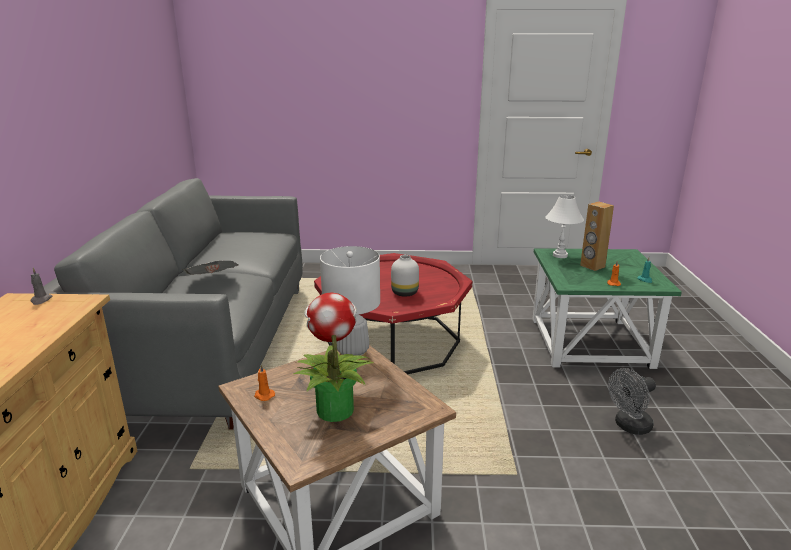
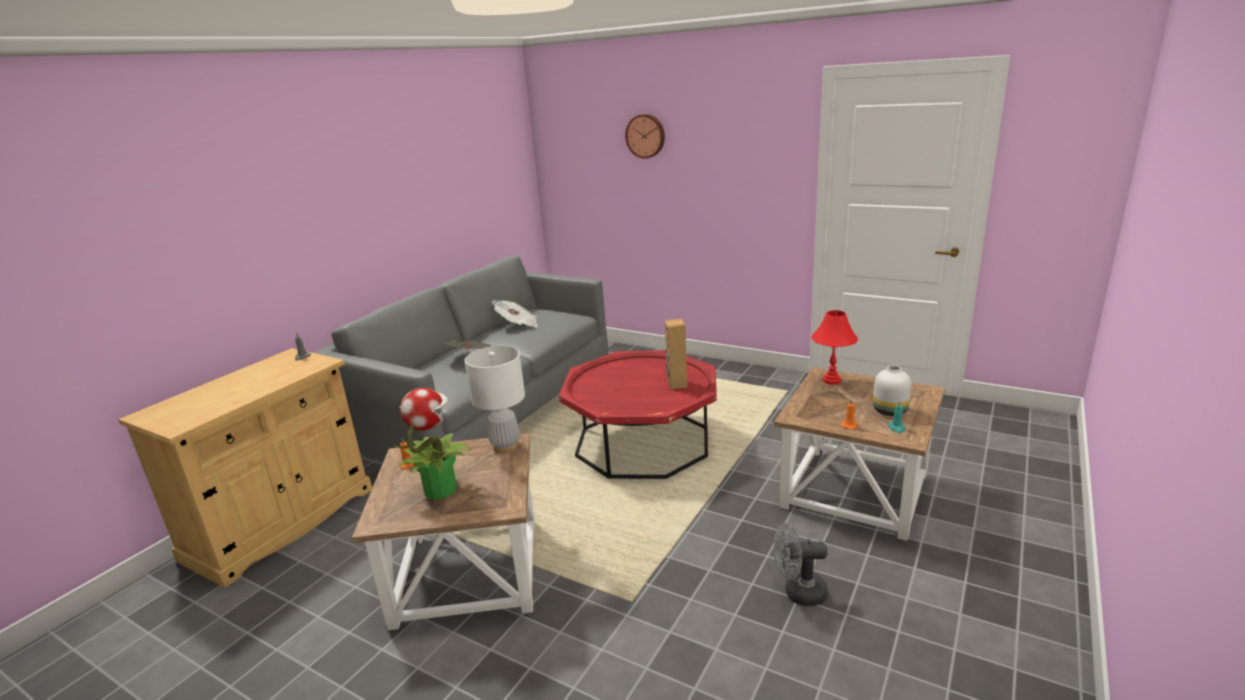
camera: 30 degrees right, 0 degrees up
(228, 247) = (518, 325): none -> newspaper
(316, 56) = (646, 136): none -> wall clock
(404, 292) = (641, 395): white vase -> white vase (890, 410)
(559, 255) = (831, 380): white table lamp -> red table lamp
(591, 342) = (857, 490): green side table -> brown side table
(592, 266) = (853, 400): brown speaker -> brown speaker (676, 384)

